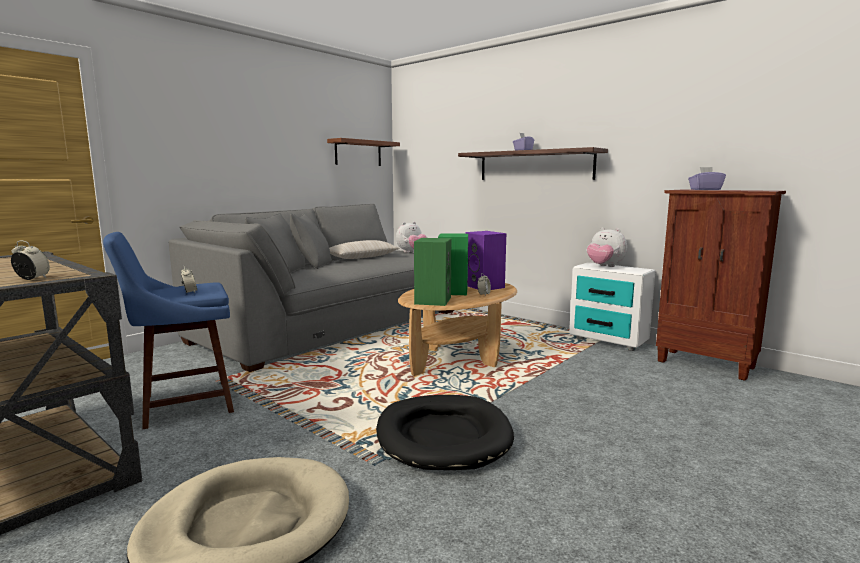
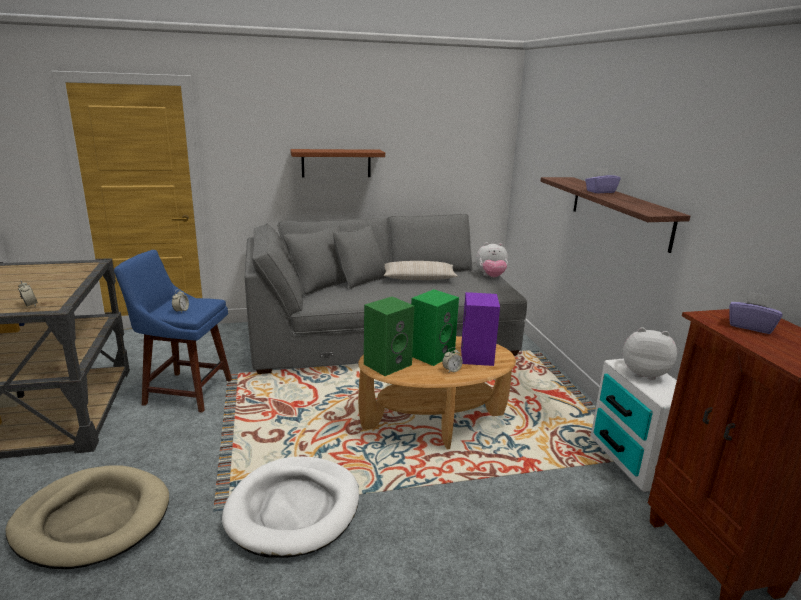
camera: 35 degrees right, 10 degrees up
(358, 153) = (463, 154): brown shelf -> brown shelf (336, 163)
(443, 436) = (294, 509): black dog bed -> white dog bed
(604, 266) = (644, 373): plush toy -> plush toy turned 120 degrees clockwise

